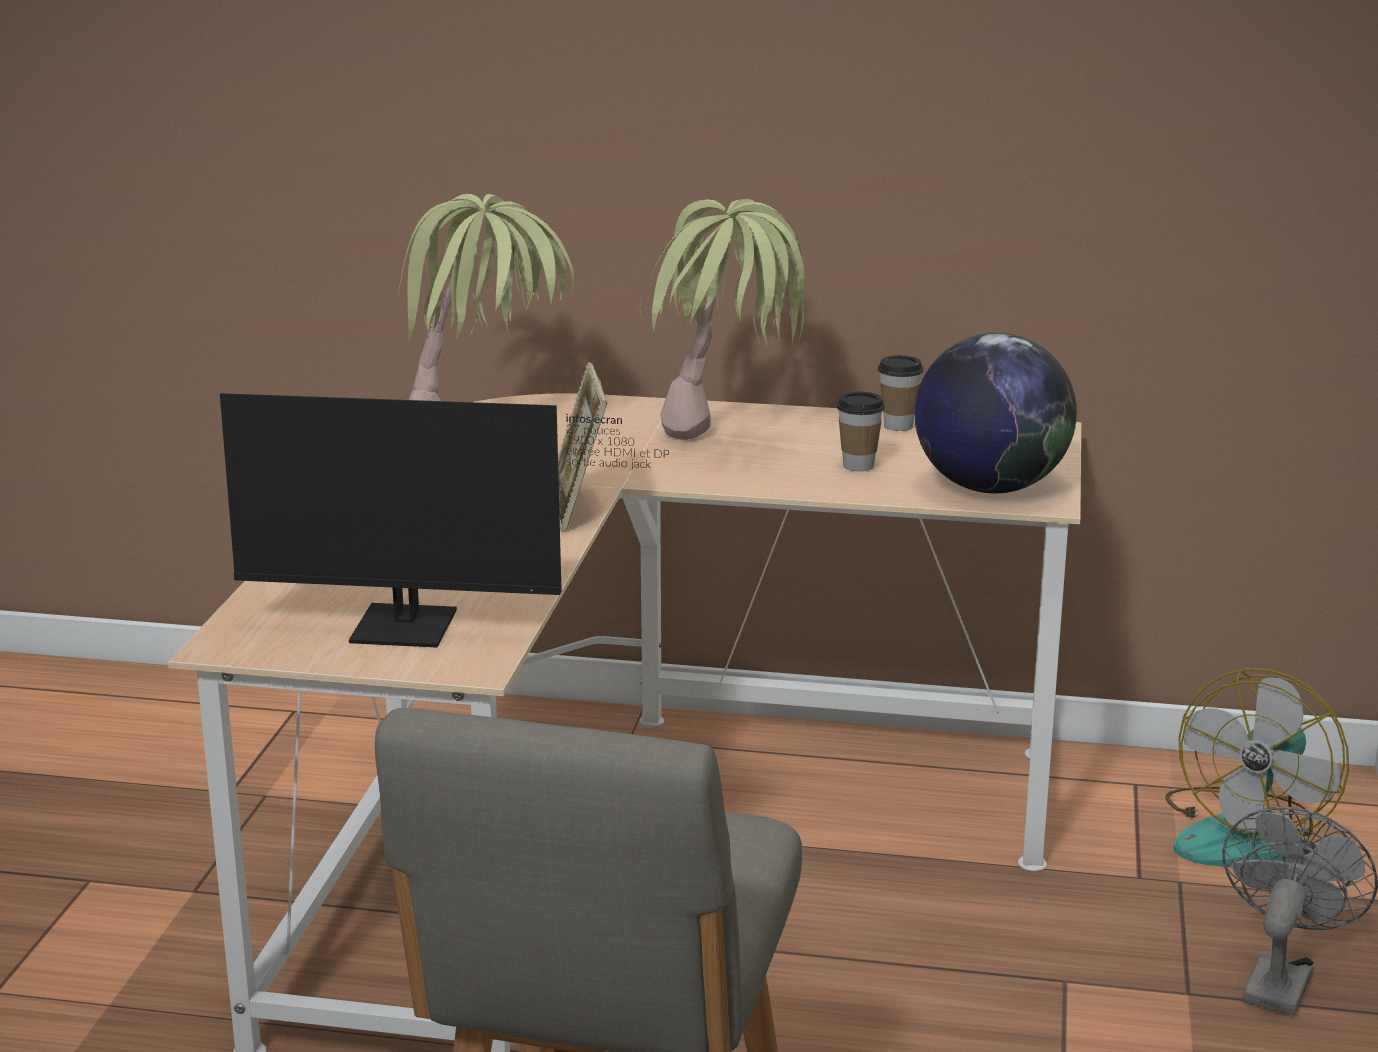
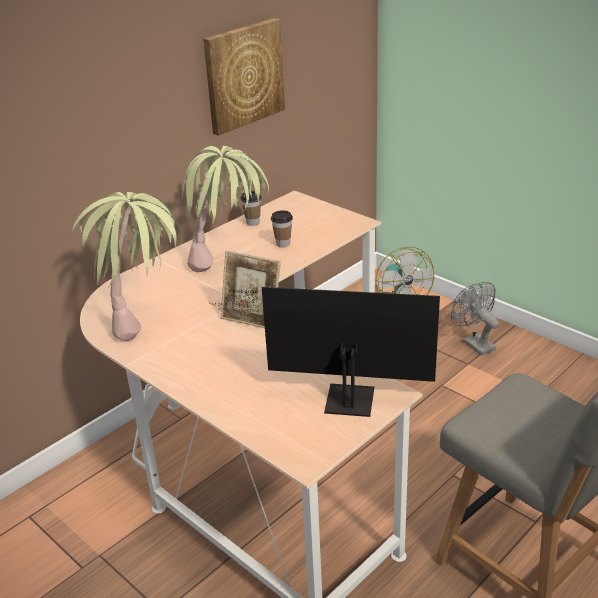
camera: 55 degrees left, 10 degrees up
(419, 629) = (341, 398): monitor -> monitor turned 120 degrees counterclockwise
(982, 117) = (243, 75): none -> picture
(990, 487) = (335, 227): globe -> none

